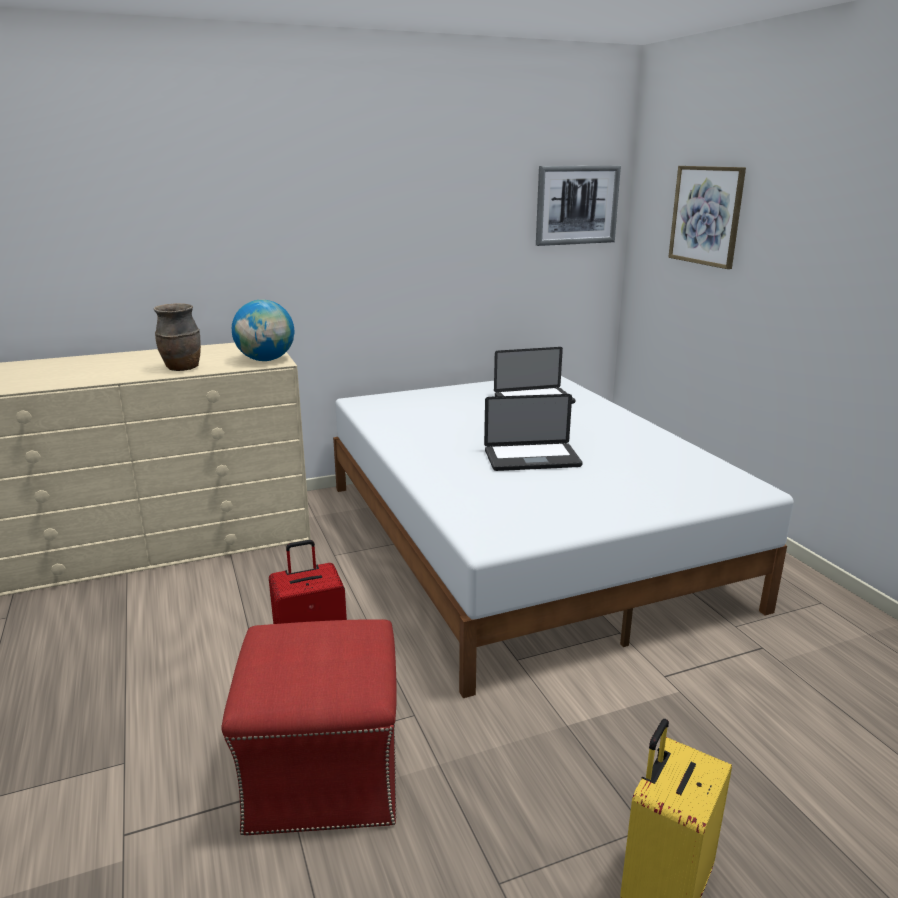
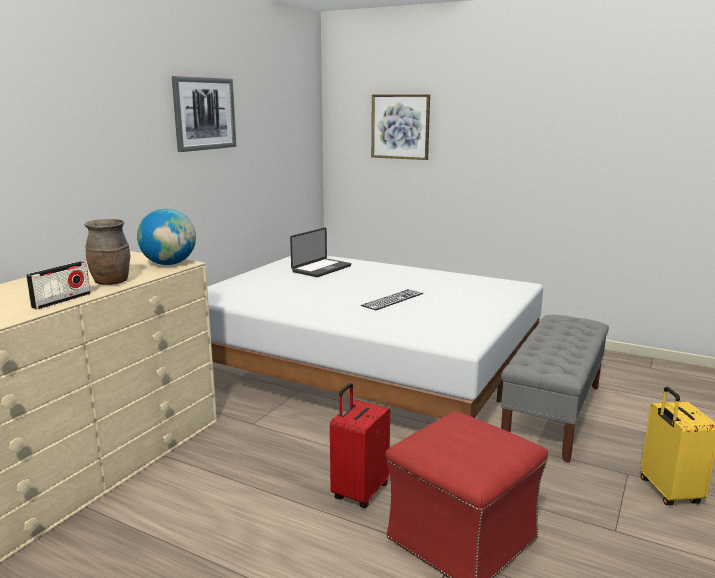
camera: 40 degrees left, 5 degrees down
(113, 377) = (61, 300): none -> radio
(532, 459) = (392, 299): laptop -> keyboard
(577, 205) = (299, 124): picture -> picture (204, 113)
(675, 694) = (553, 413): none -> grey bench

